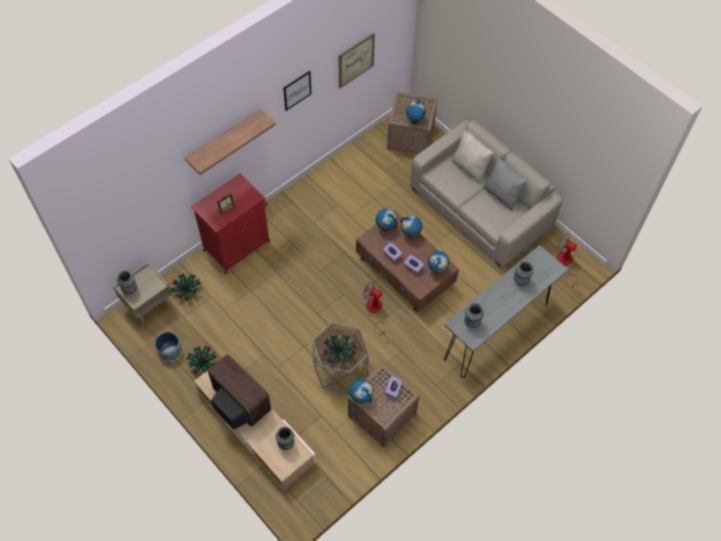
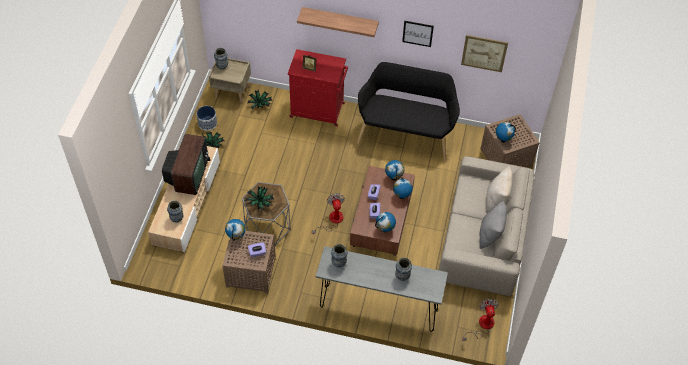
camera: 55 degrees right, 5 degrees down
(324, 193) = (405, 134): none -> black bench

